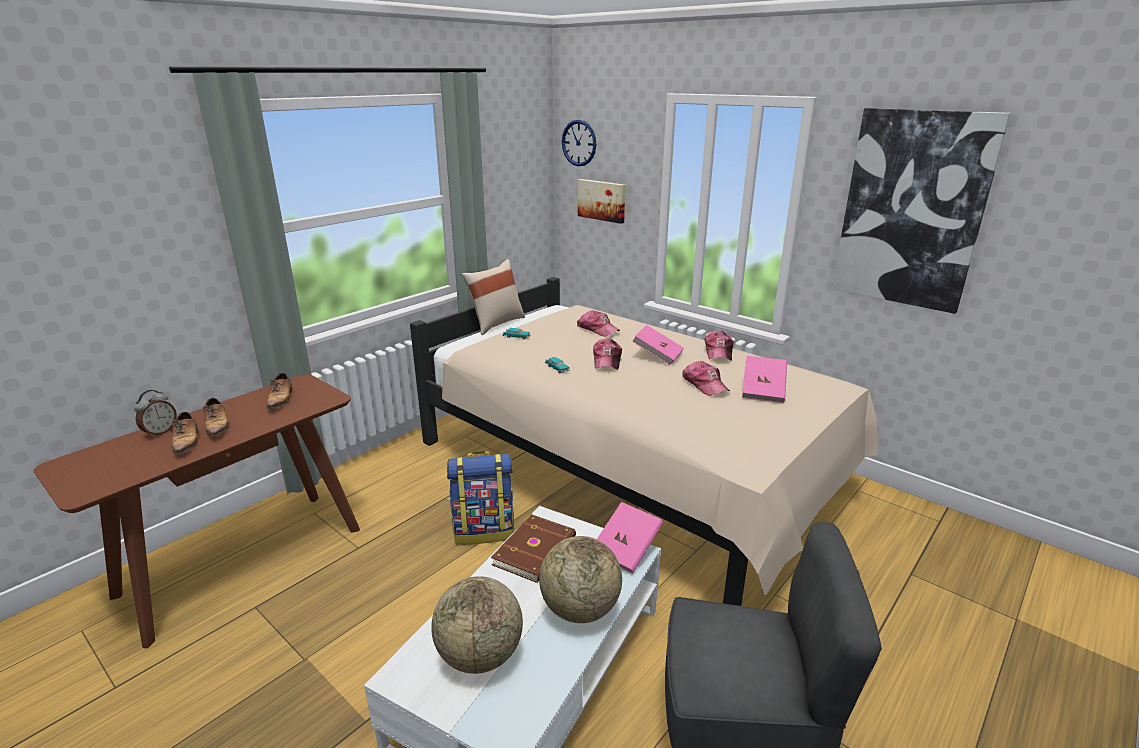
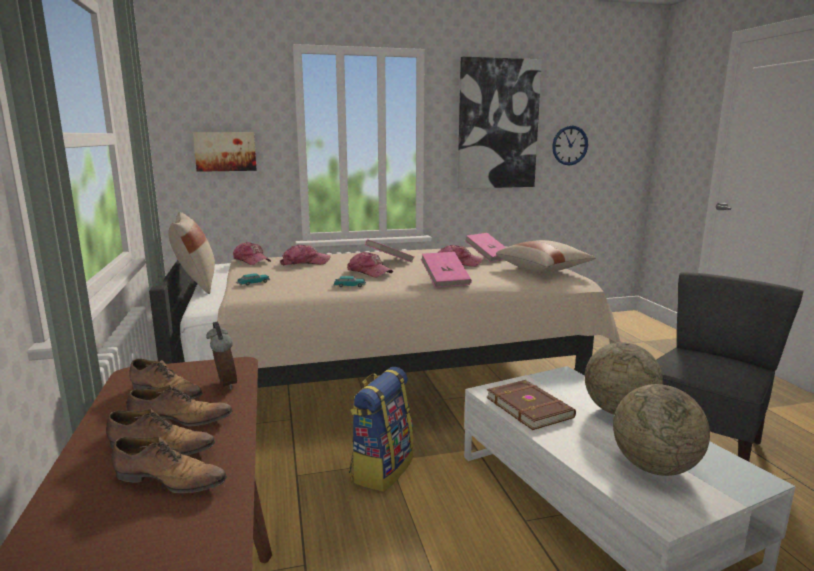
camera: 55 degrees left, 10 degrees down
(160, 432) = (75, 505): alarm clock -> alarm clock (224, 384)
(249, 416) = (179, 420): none -> shoe
(579, 143) = (186, 94): wall clock -> wall clock (569, 145)
(626, 550) = (559, 376): pink book -> pink book (445, 281)
(718, 352) = (415, 251): cap -> cap (251, 261)
(763, 434) = (544, 270): none -> beige pillow

